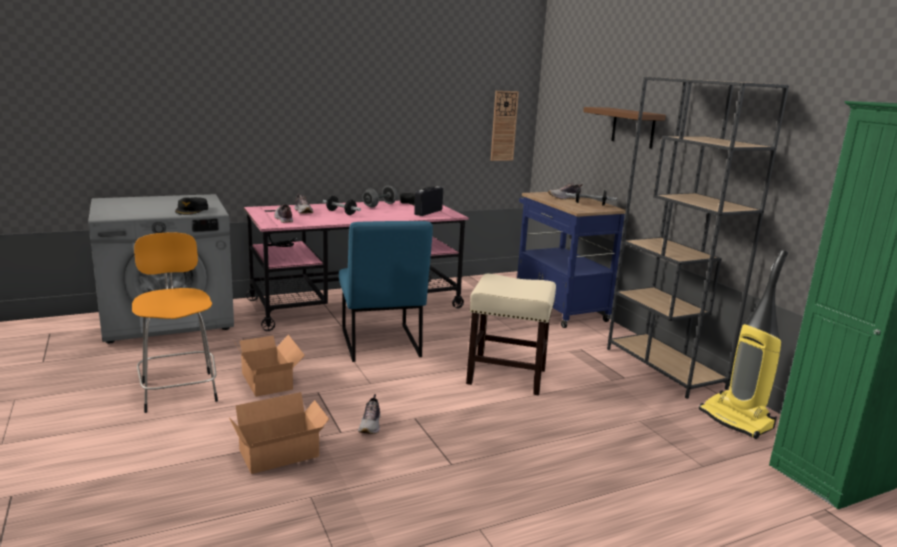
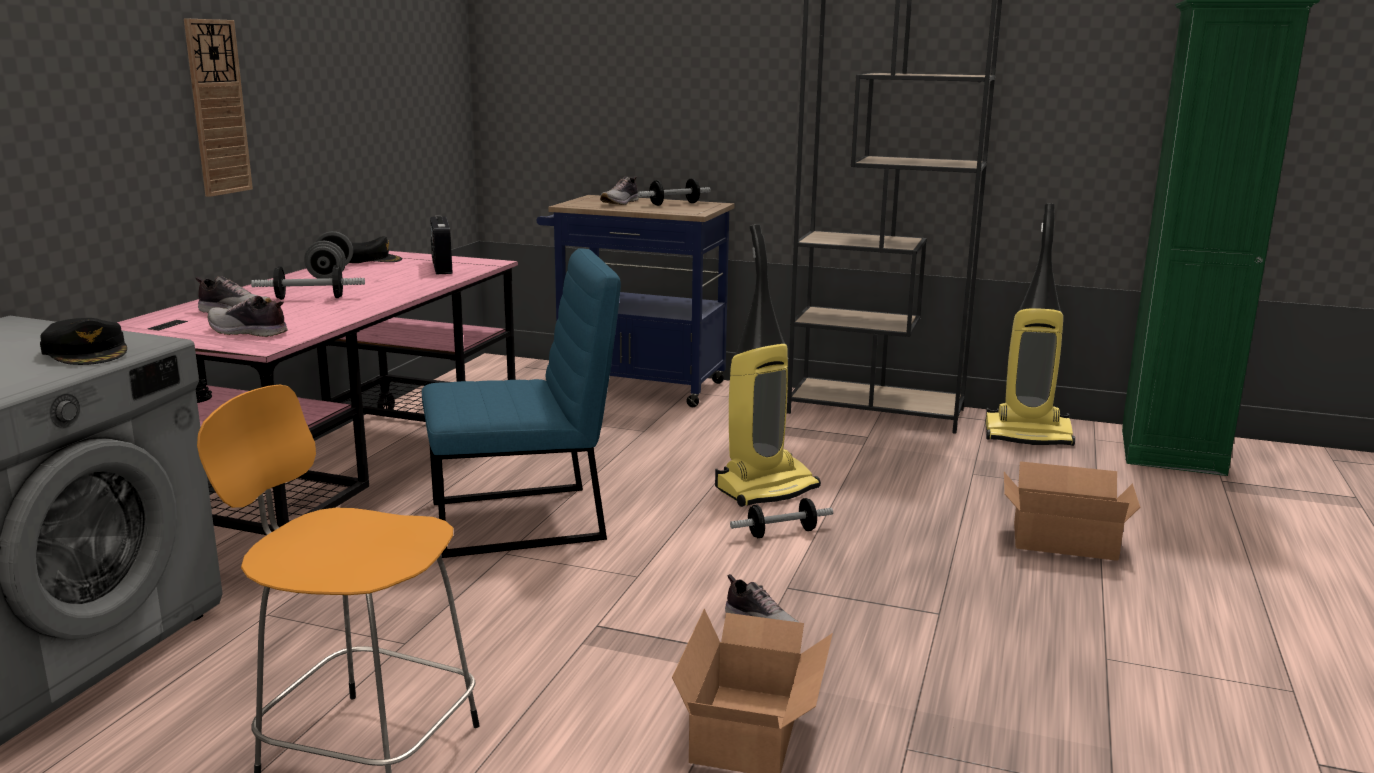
camera: 45 degrees left, 0 degrees up
(269, 380) = (483, 650): cardboard box -> cardboard box (1061, 538)
(380, 344) = (523, 520): blue chair -> blue chair turned 45 degrees counterclockwise
(467, 397) = (781, 533): none -> dumbbell
(504, 126) = (439, 97): wall clock -> wall clock (217, 108)
(507, 376) = (766, 488): beige stool -> vacuum cleaner
(633, 127) = (718, 74): brown shelf -> none

